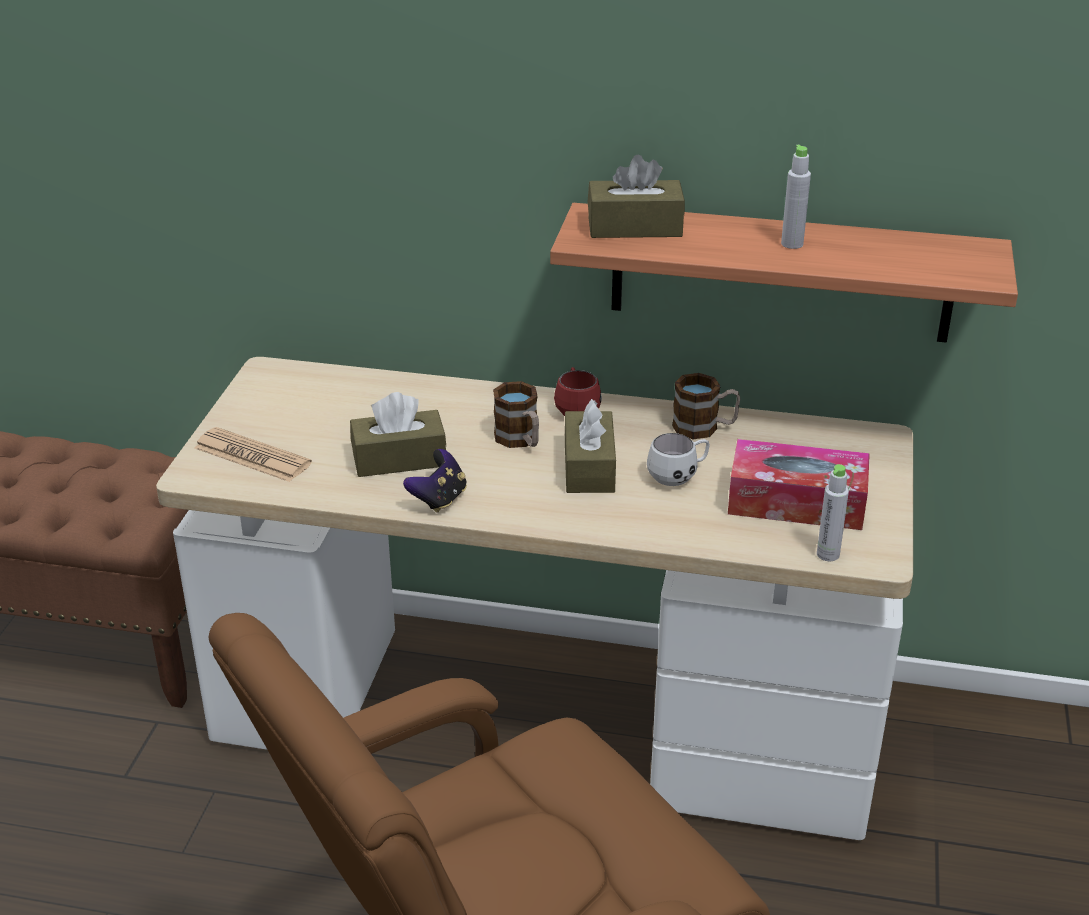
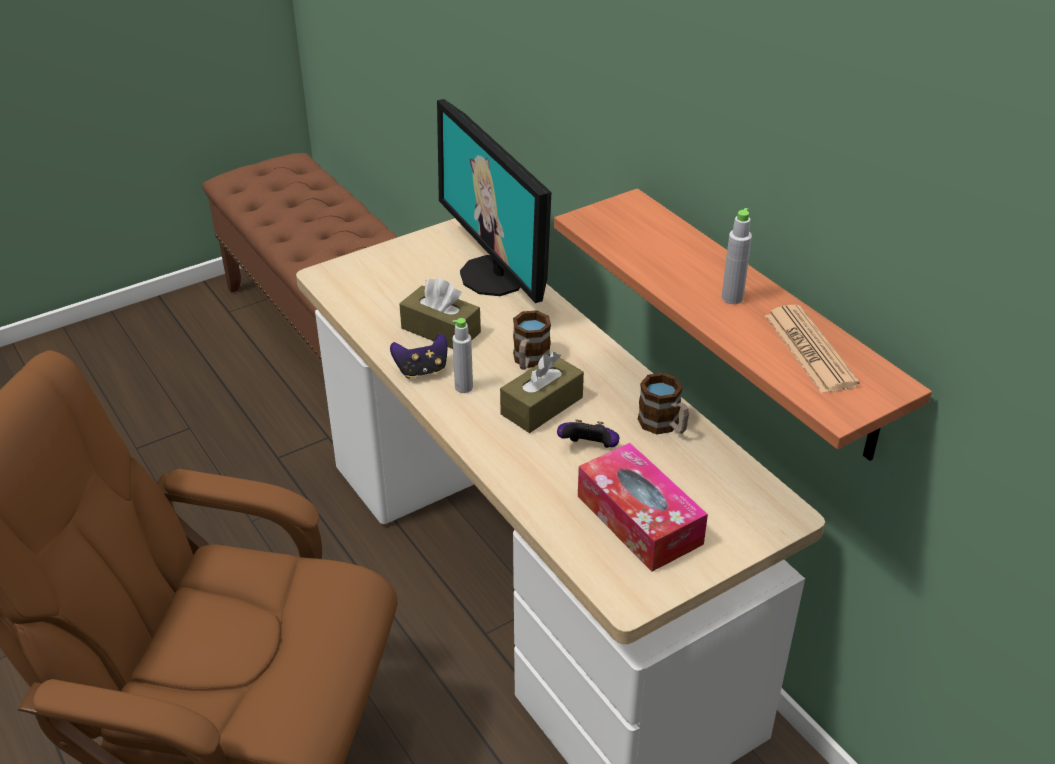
camera: 45 degrees right, 5 degrees up
(252, 456) = (368, 281): newspaper -> newspaper (809, 350)
(371, 391) = (494, 275): none -> monitor
(576, 409) = (599, 360): red mug -> none
(634, 227) = (642, 227): brown tissue box -> none
(679, 476) = (589, 449): white mug -> game controller
(828, 554) = (597, 571): grey bottle -> grey bottle (464, 387)

